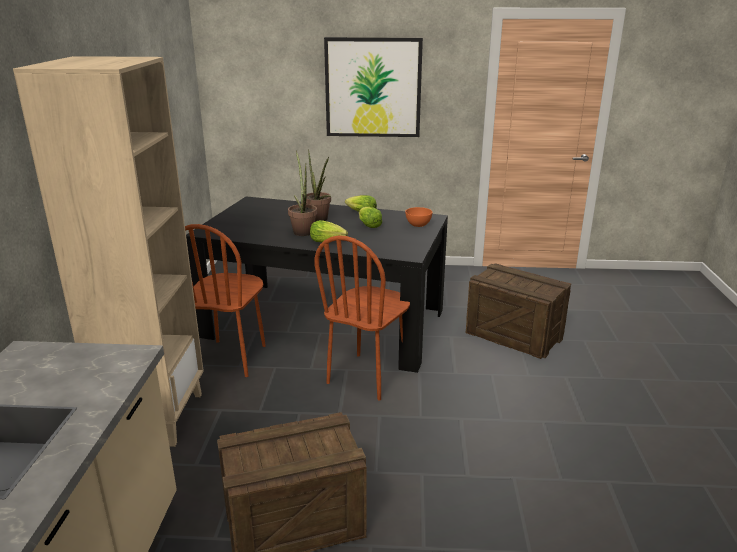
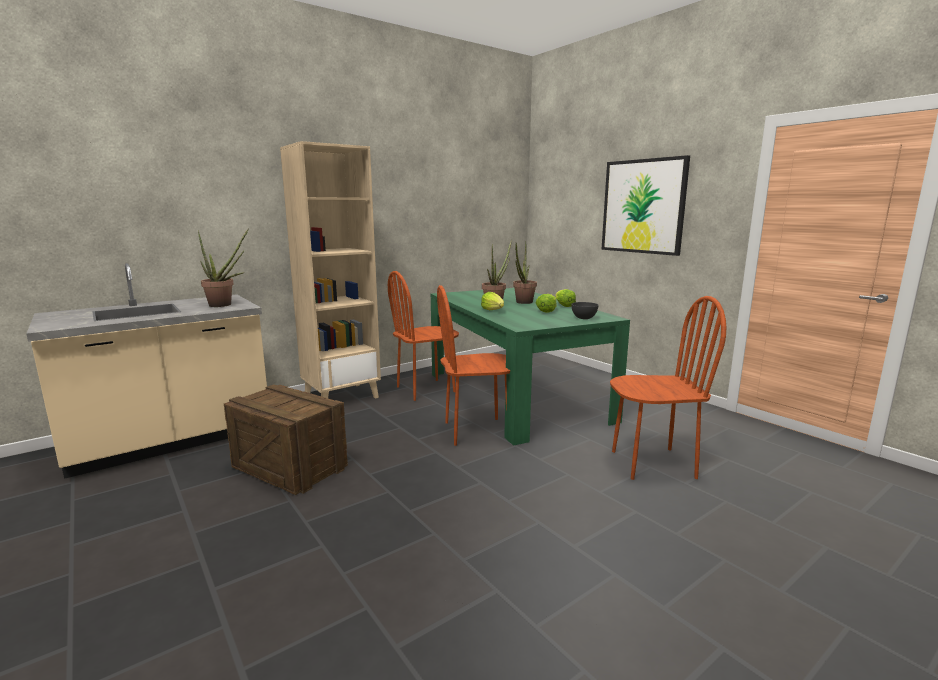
camera: 50 degrees right, 10 degrees down
(92, 365) = (225, 305): none -> potted plant
(325, 323) = (515, 396): black dining table -> green dining table
(418, 225) = (584, 318): orange bowl -> grey bowl
(514, 335) = (652, 464): crate -> brown chair

